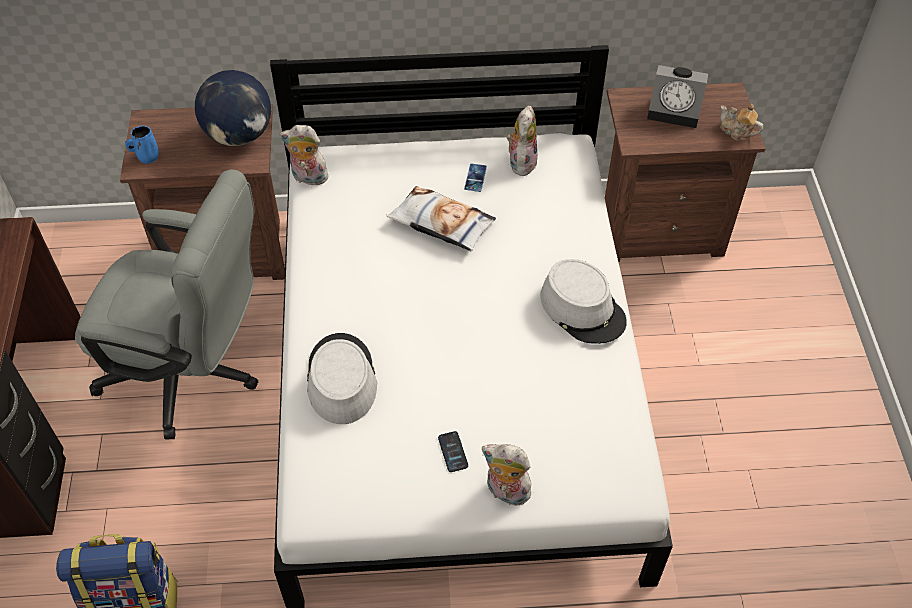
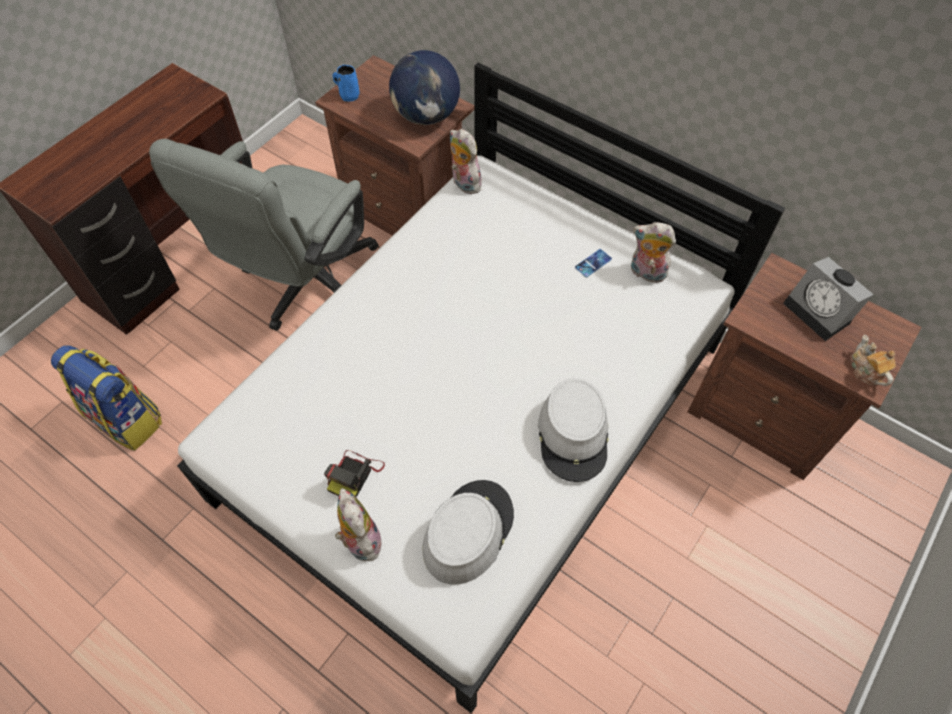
camera: 40 degrees right, 5 degrees up
(193, 374) = (304, 286): grey office chair -> grey office chair turned 60 degrees clockwise
(341, 379) = (333, 355): grey hat -> grey hat (467, 531)
(441, 224) = (528, 284): pillow -> none
(453, 452) = (354, 475): phone -> camera
(521, 161) = (646, 273): plush toy -> plush toy turned 120 degrees counterclockwise

